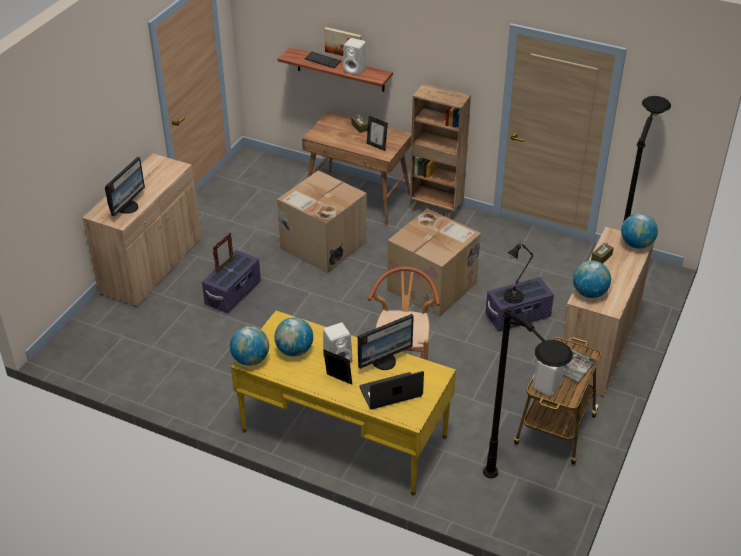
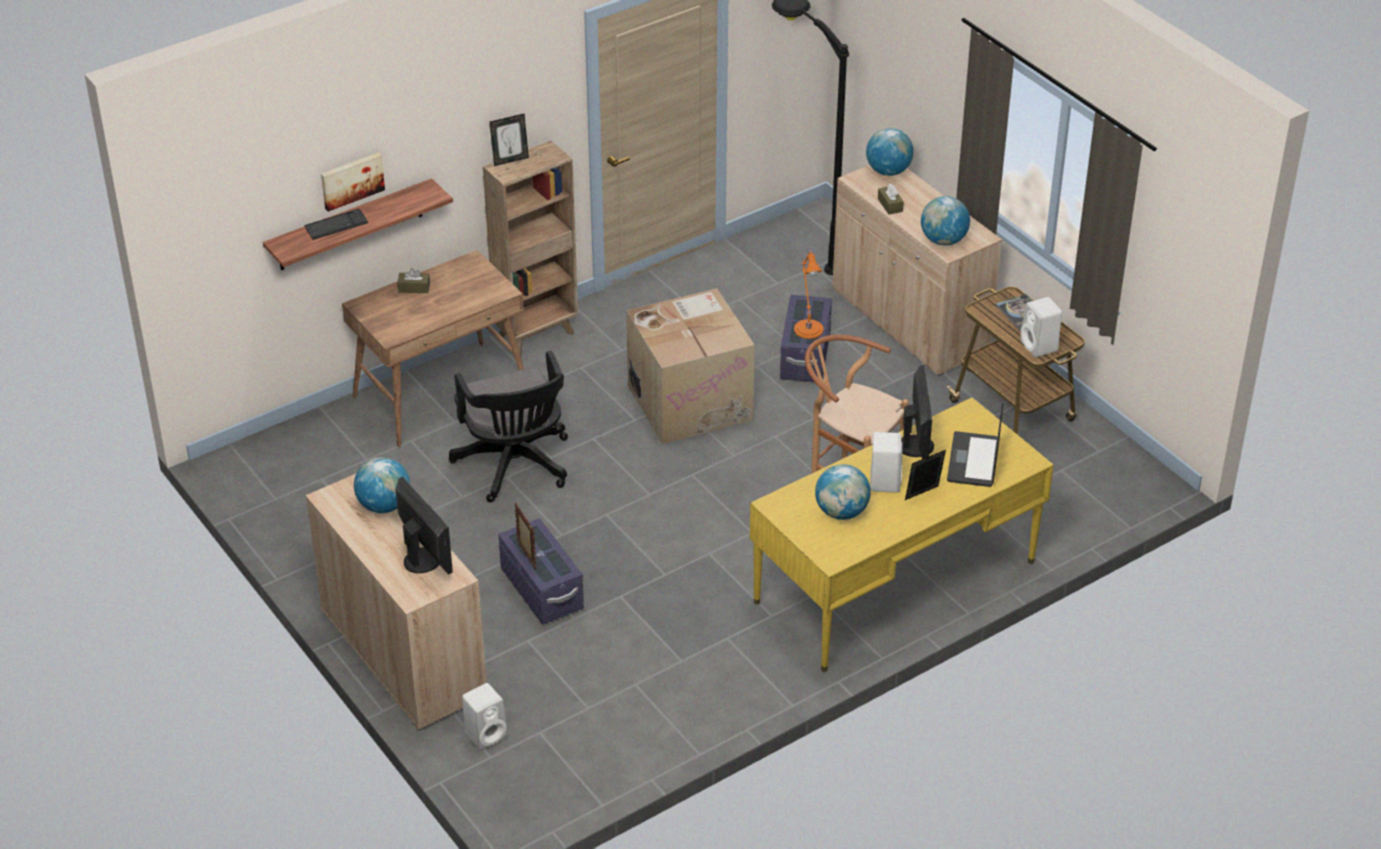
camera: 60 degrees left, 0 degrees up
(251, 359) = (829, 555): globe -> globe (384, 505)
(322, 245) = (515, 467): cardboard box -> black office chair
(355, 70) = (393, 207): white speaker -> white speaker (486, 734)
(376, 146) = (475, 290): picture frame -> picture frame (510, 160)
(515, 295) = (808, 328): black table lamp -> orange table lamp
(517, 507) = (1104, 490): black floor lamp -> none

